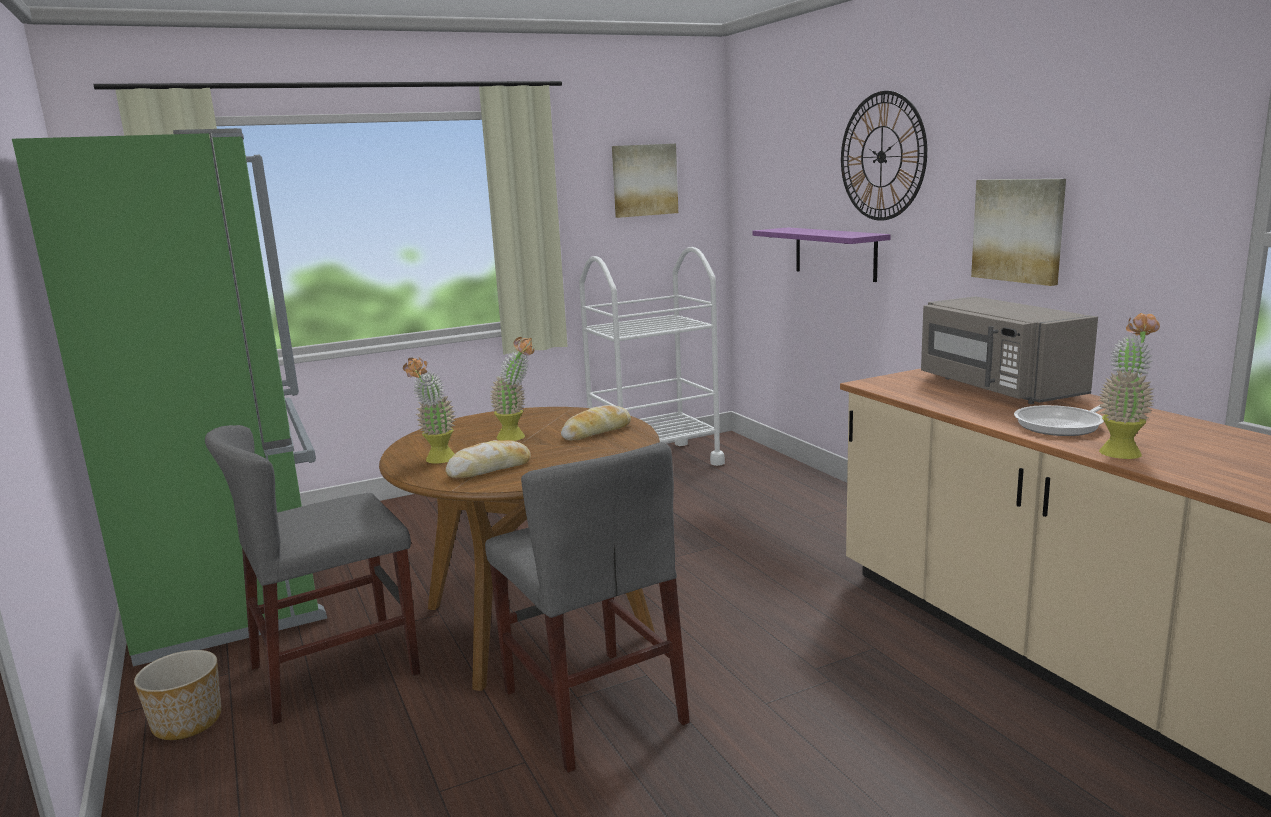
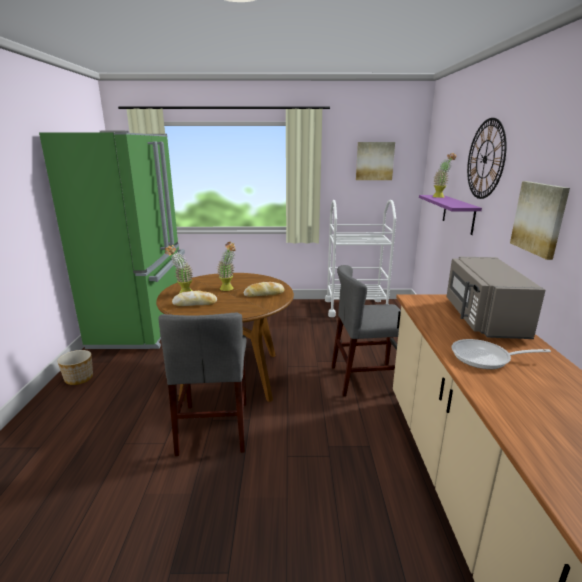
camera: 25 degrees right, 5 degrees up
(335, 670) = (141, 373): grey chair -> grey chair (366, 379)
(1122, 450) = (495, 389): potted plant -> potted plant (440, 196)

